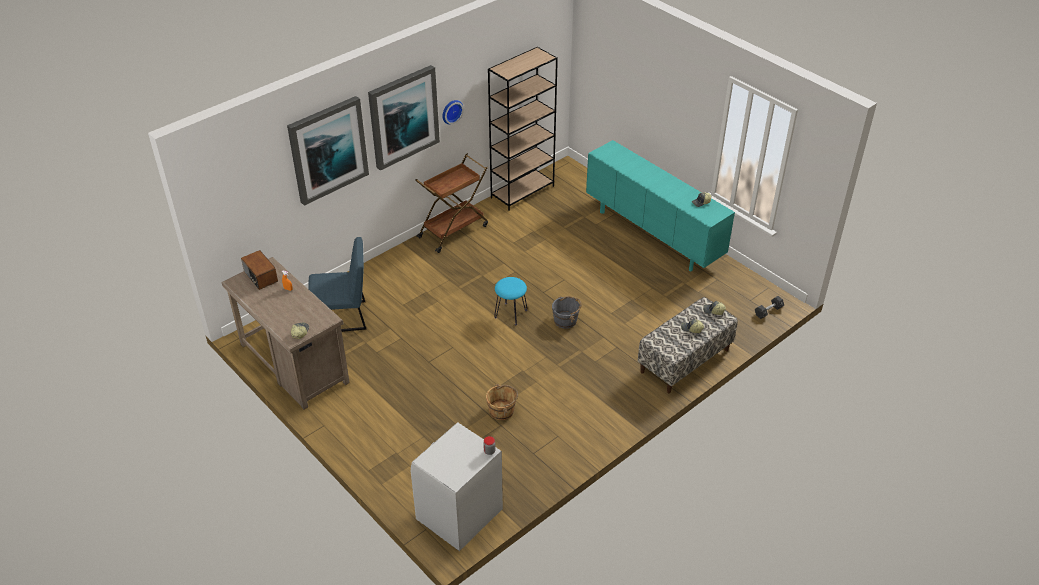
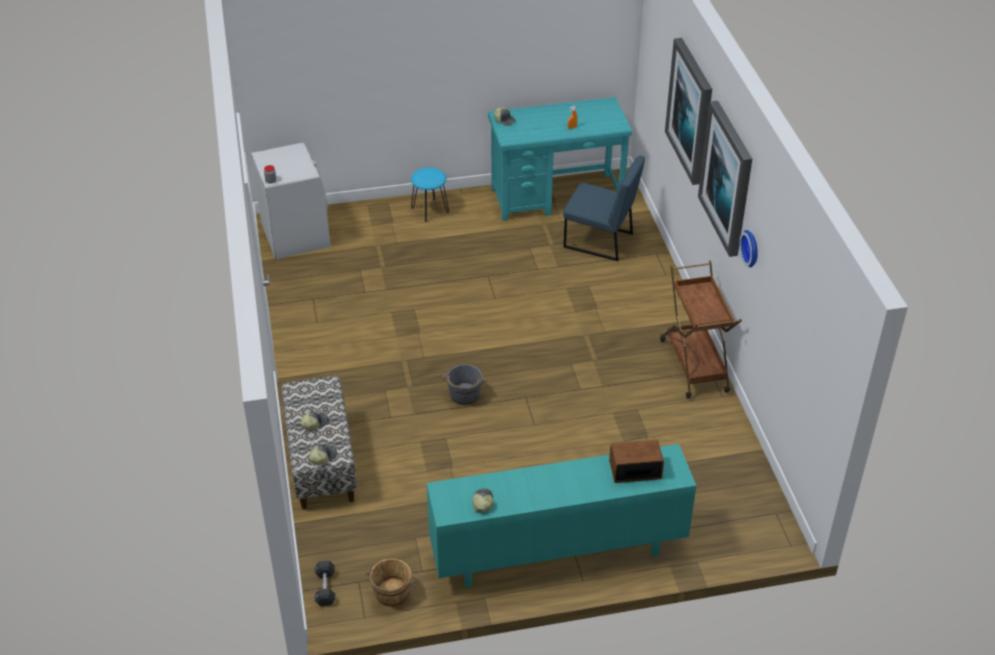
camera: 120 degrees right, 0 degrees up
(260, 277) = (603, 117): radio -> radio (634, 469)
(293, 363) = (557, 196): brown desk -> turquoise desk
(342, 317) = (600, 241): blue chair -> blue chair turned 90 degrees counterclockwise
(502, 411) = (380, 299): brown bucket -> brown bucket (391, 593)
(510, 314) = (510, 357): turquoise stool -> turquoise stool (429, 210)
(522, 191) = (743, 462): beige bookcase -> none

